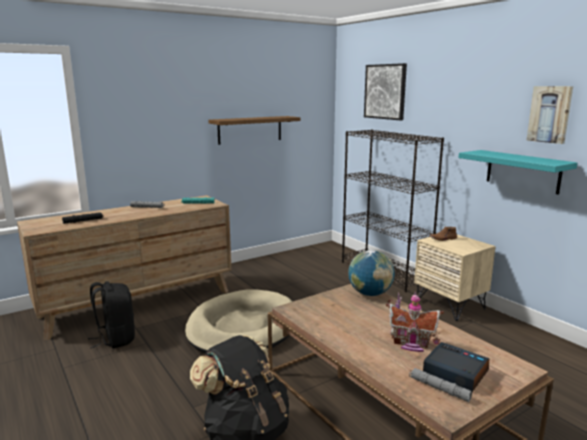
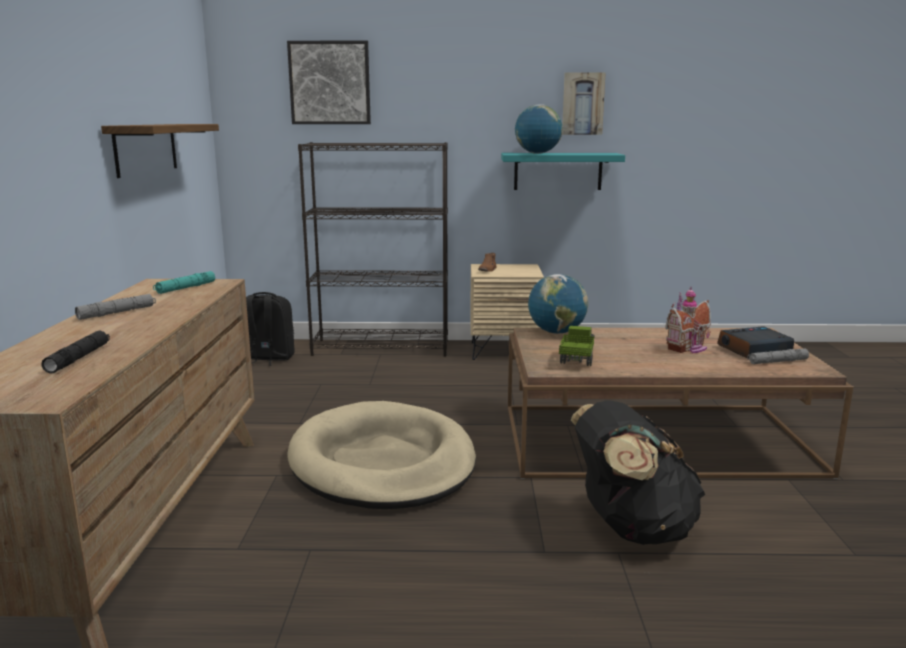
camera: 55 degrees left, 0 degrees up
(115, 339) = (246, 578): black backpack -> black backpack (269, 358)
(325, 312) = (577, 358): none -> toy truck
(493, 154) = (537, 153): none -> globe

